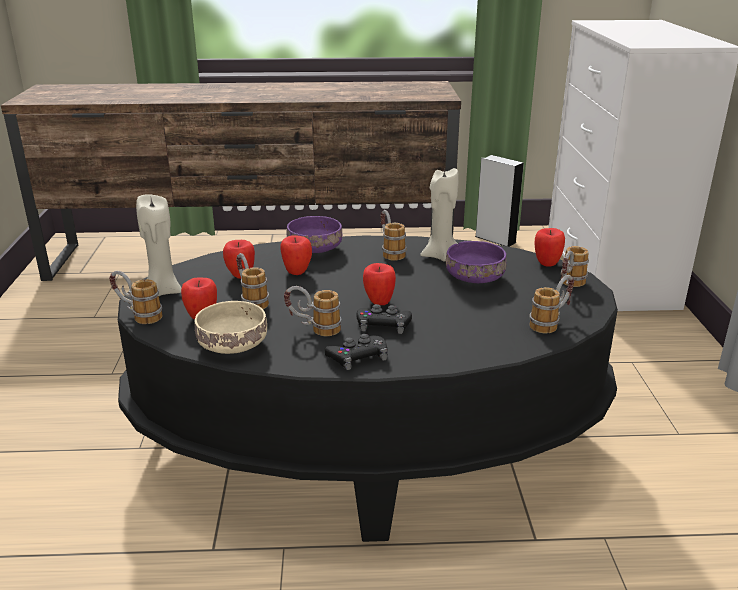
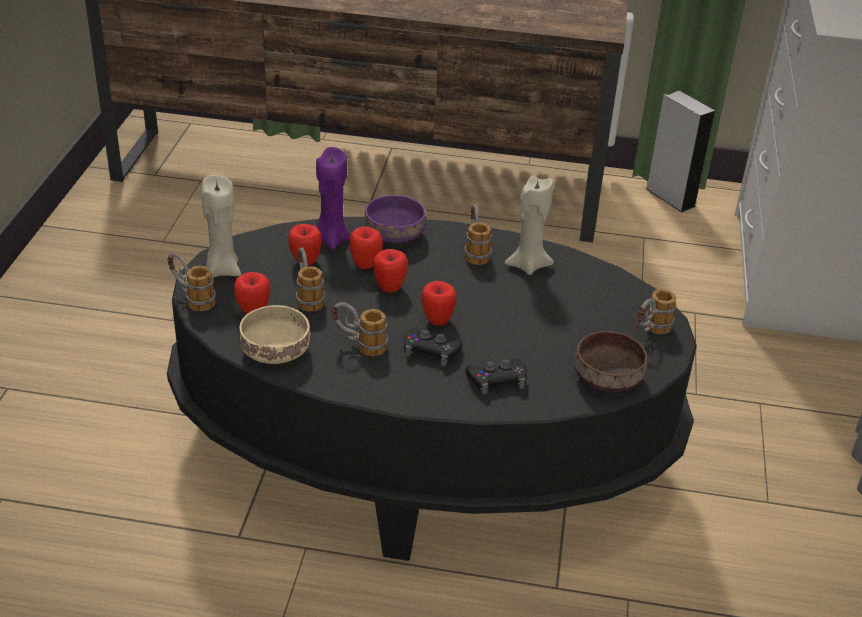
camera: 10 degrees right, 10 degrees up
(259, 258) = (331, 239): none -> purple candle
(357, 357) = (391, 386): black game controller -> black game controller (497, 380)
(475, 278) = (552, 304): purple bowl -> none
(547, 263) = (642, 295): apple -> apple (389, 287)
(551, 322) = (605, 377): mug -> brown bowl

